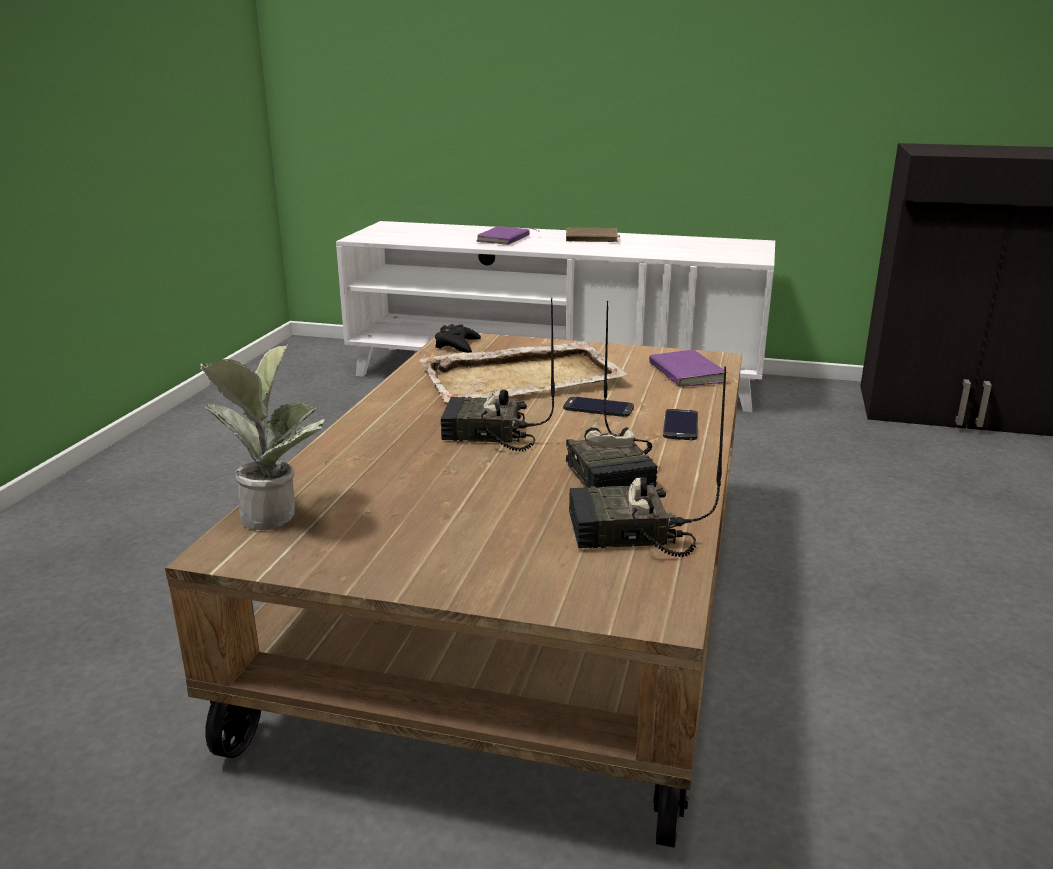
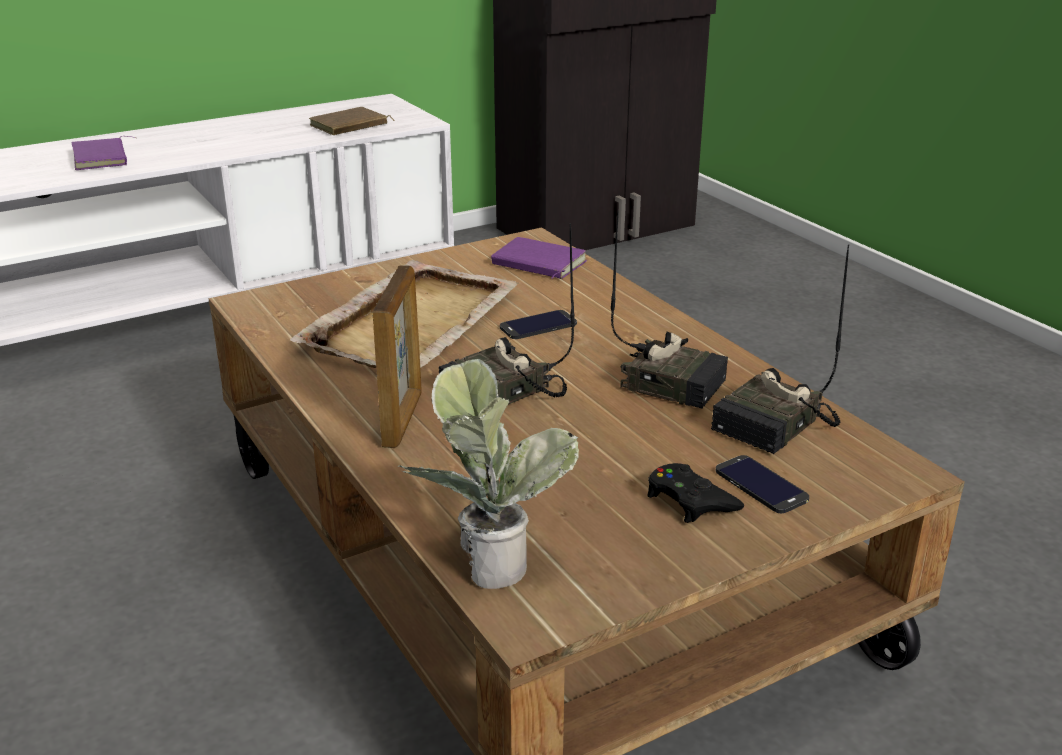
camera: 45 degrees left, 5 degrees up
(399, 424) = (403, 419): none -> picture frame
(457, 345) = (267, 309): black game controller -> black game controller (690, 500)
(591, 239) = (206, 134): brown book -> brown book (350, 126)
(680, 425) = (630, 315): phone -> phone (761, 485)

